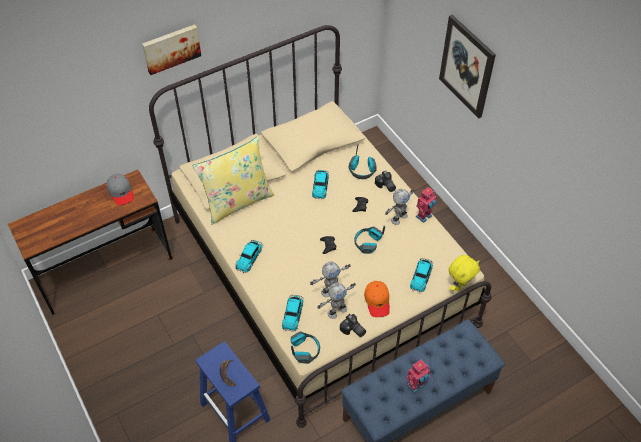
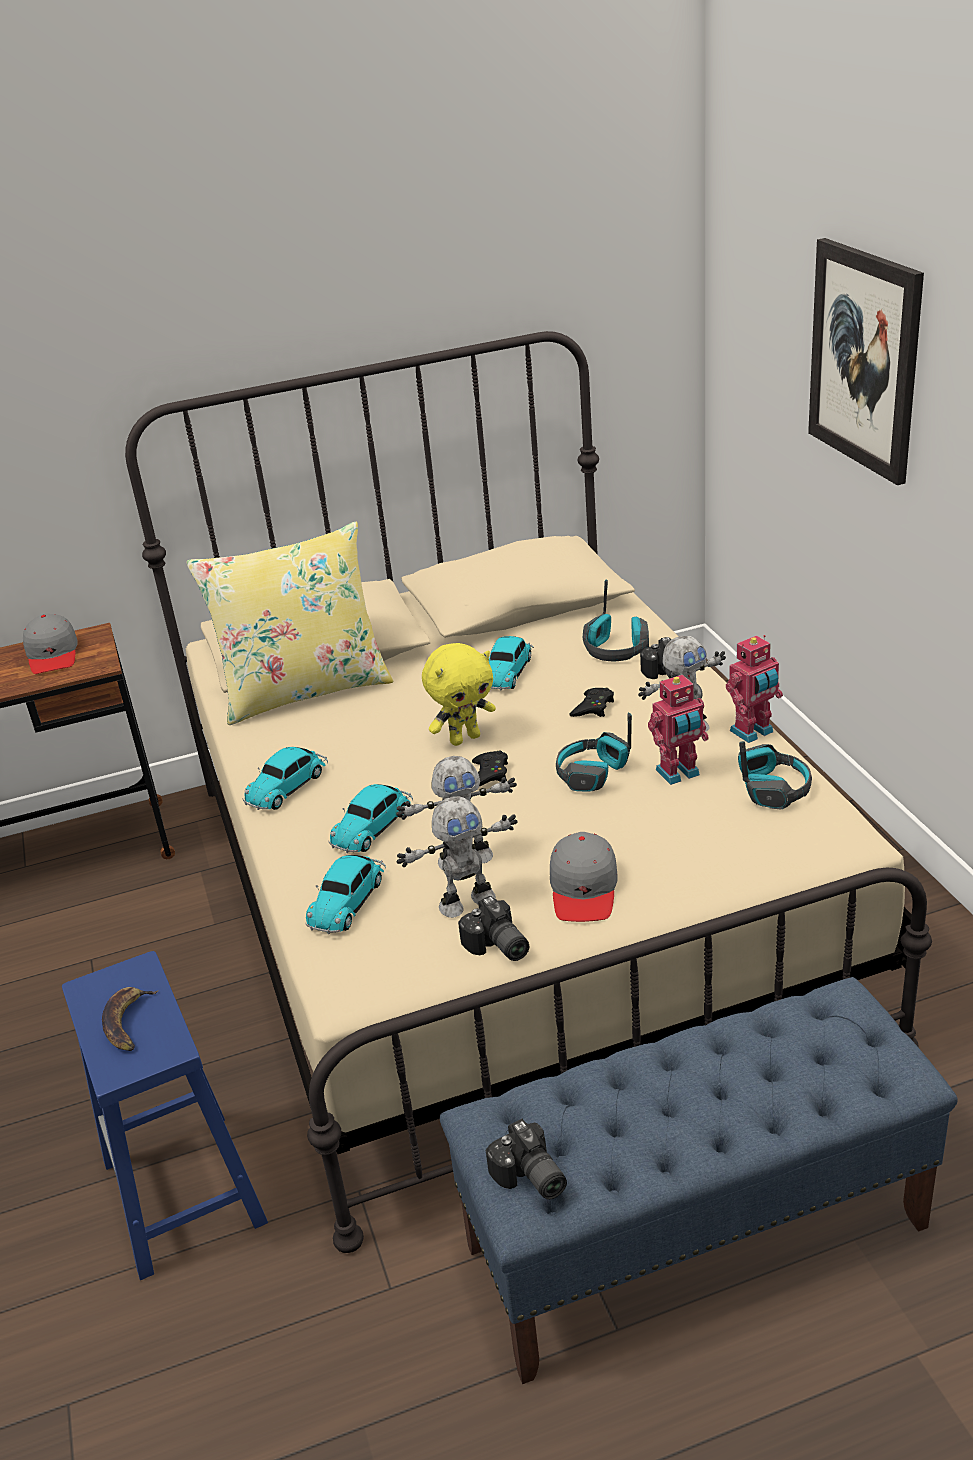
camera: 15 degrees right, 20 degrees down
(171, 48) = (180, 313): picture -> none
(304, 350) = (348, 980): headphones -> headphones (772, 788)
(377, 301) = (584, 889): orange cap -> grey cap
(378, 412) = (529, 1178): none -> camera
(416, 386) = (662, 1123): toy robot -> toy robot (679, 774)
(421, 276) = (720, 845): toy car -> toy car (373, 825)
(459, 286) = (825, 872): yellow plush toy -> yellow plush toy (464, 738)

